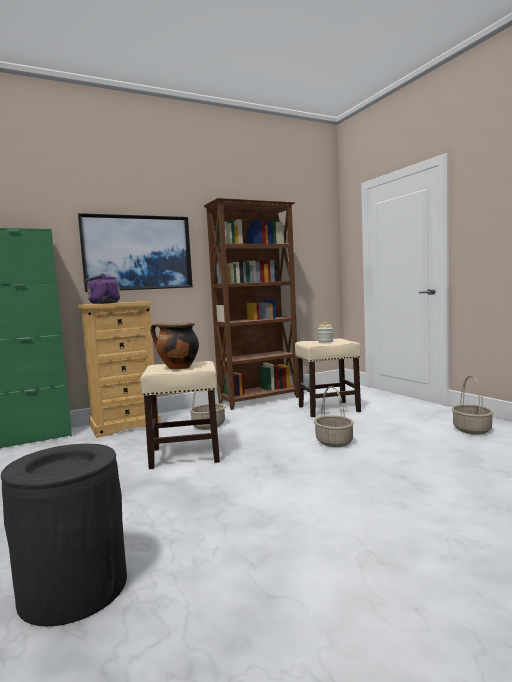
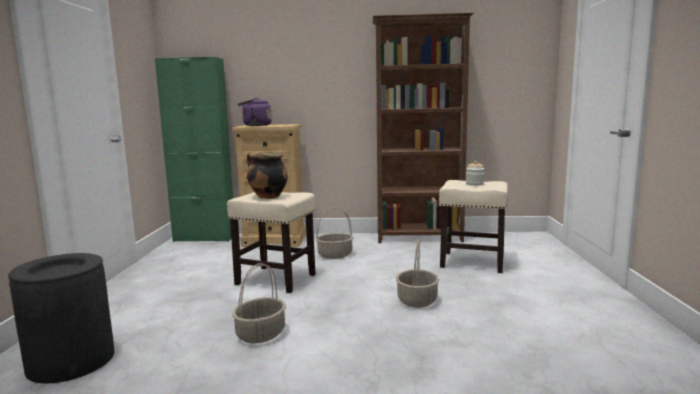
camera: 30 degrees right, 5 degrees up
(137, 253) = (301, 76): picture -> none
(471, 429) = (601, 328): basket -> basket (261, 333)

